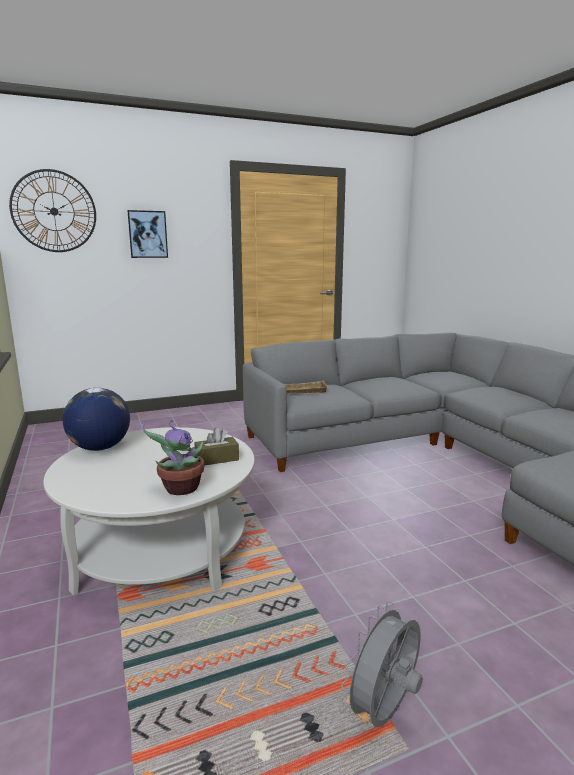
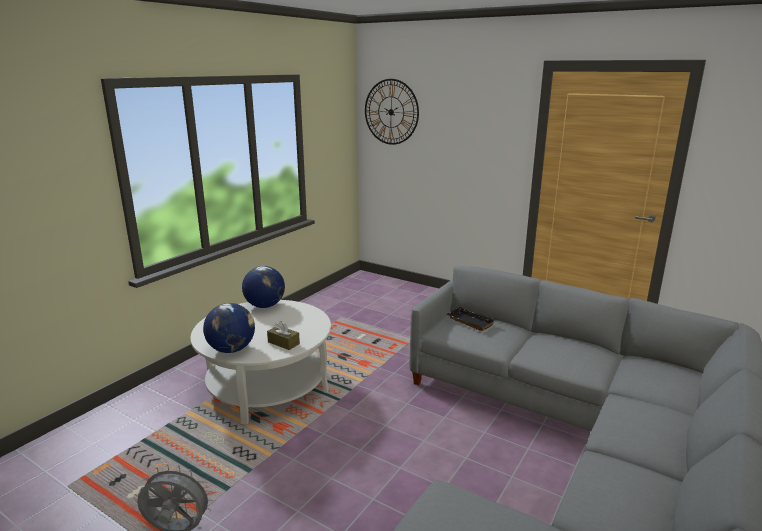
camera: 55 degrees right, 5 degrees up
(148, 234) = (456, 134): picture -> none
(180, 489) = (232, 349): potted plant -> globe
(304, 391) = (469, 322): beige tray -> black tray

